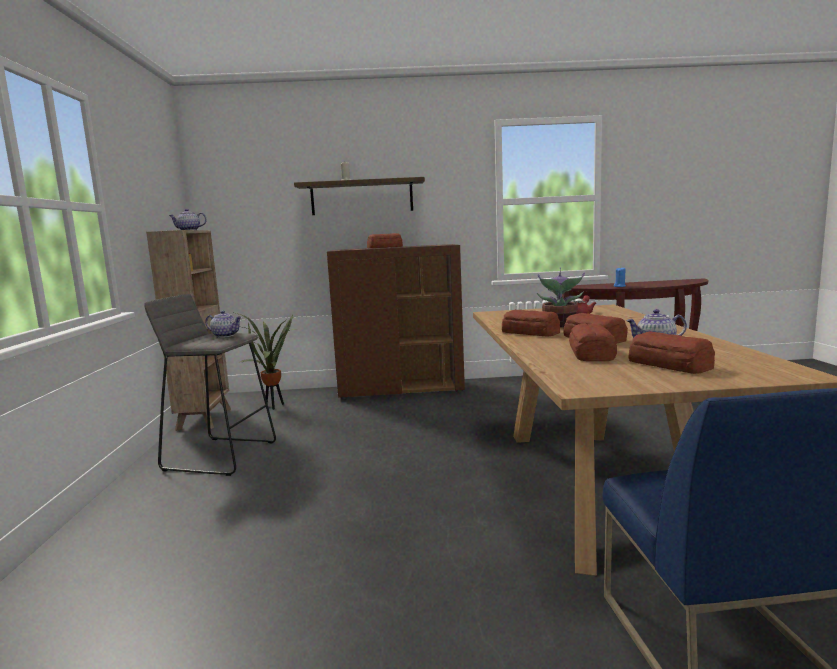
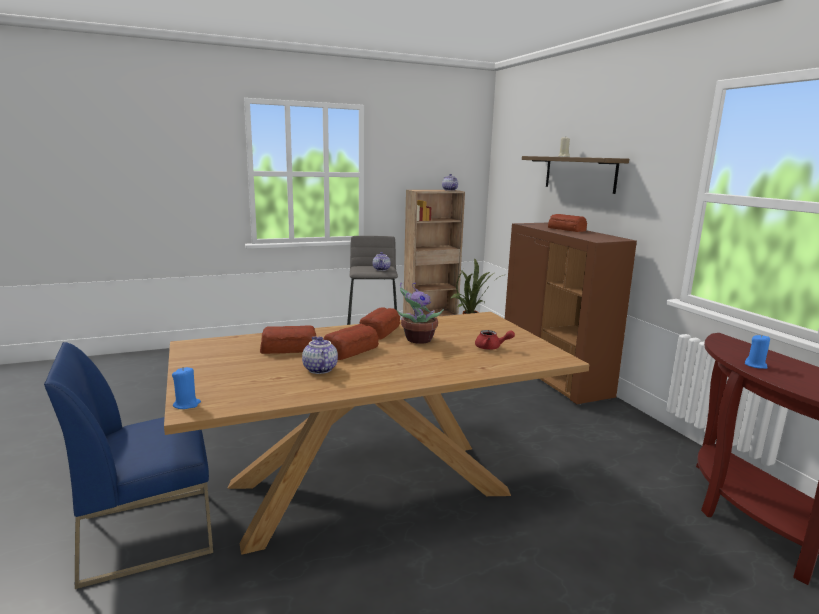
camera: 70 degrees right, 5 degrees up
(669, 364) = (244, 369): bread -> none
(791, 376) = (187, 404): none -> blue candle

